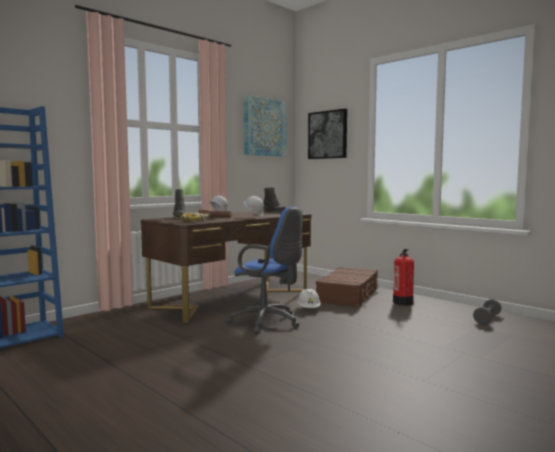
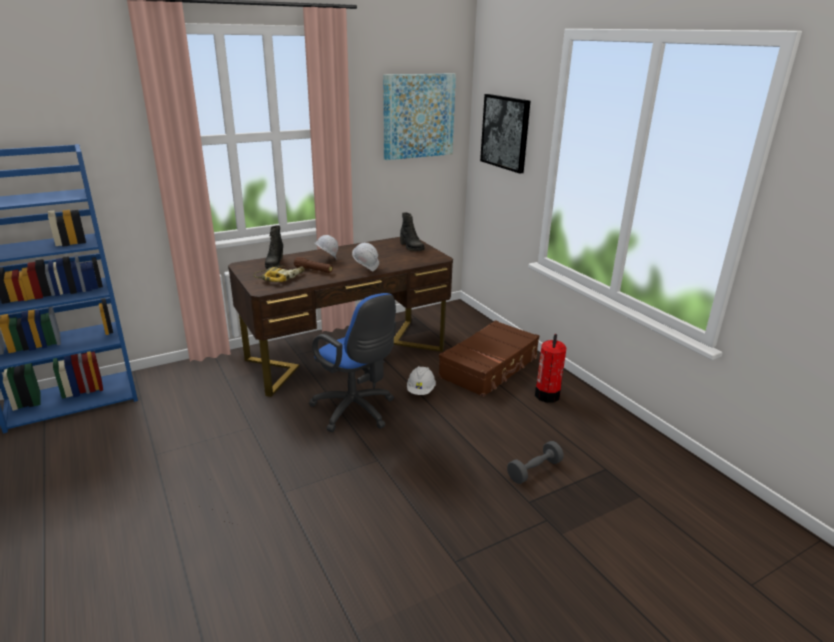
camera: 15 degrees right, 20 degrees up
(487, 319) = (632, 452): grey dumbbell -> grey dumbbell (534, 470)

